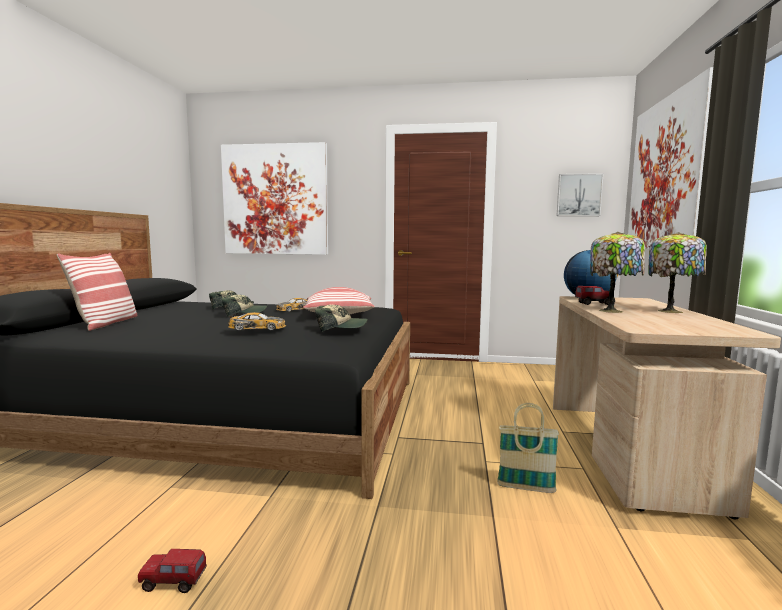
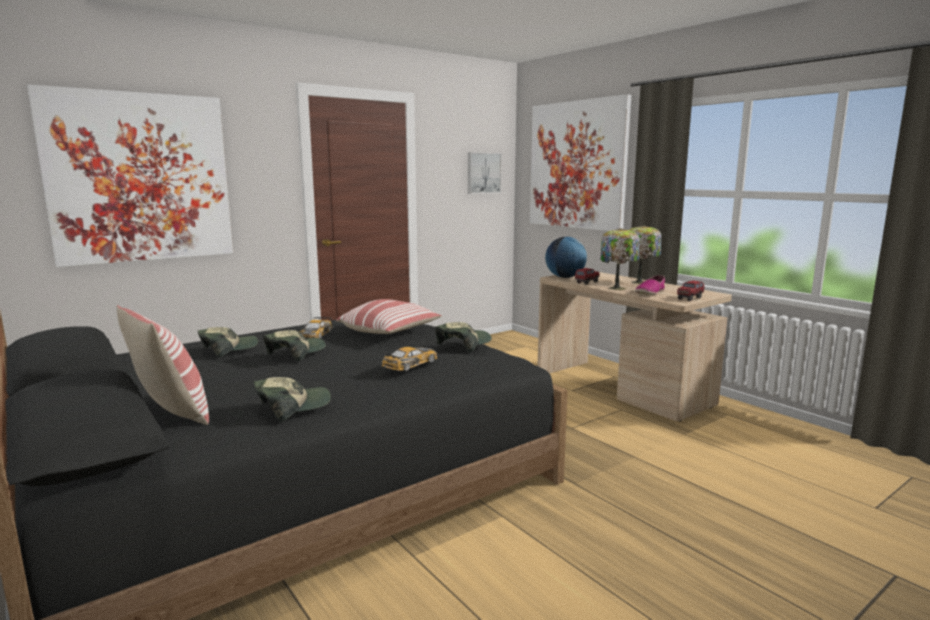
camera: 45 degrees left, 5 degrees up
(137, 333) = (293, 407): none -> cap
(173, 584) = (572, 590): toy truck -> toy truck (690, 298)
(525, 488) = (619, 434): basket -> none
(638, 318) = (650, 293): none -> shoe

